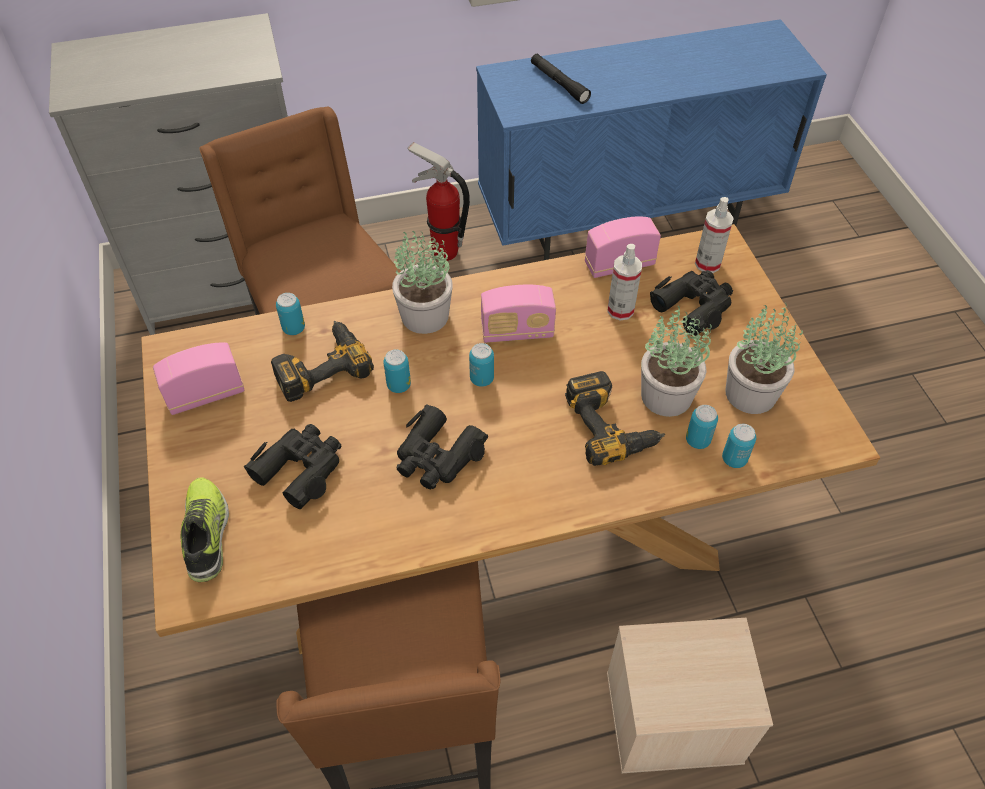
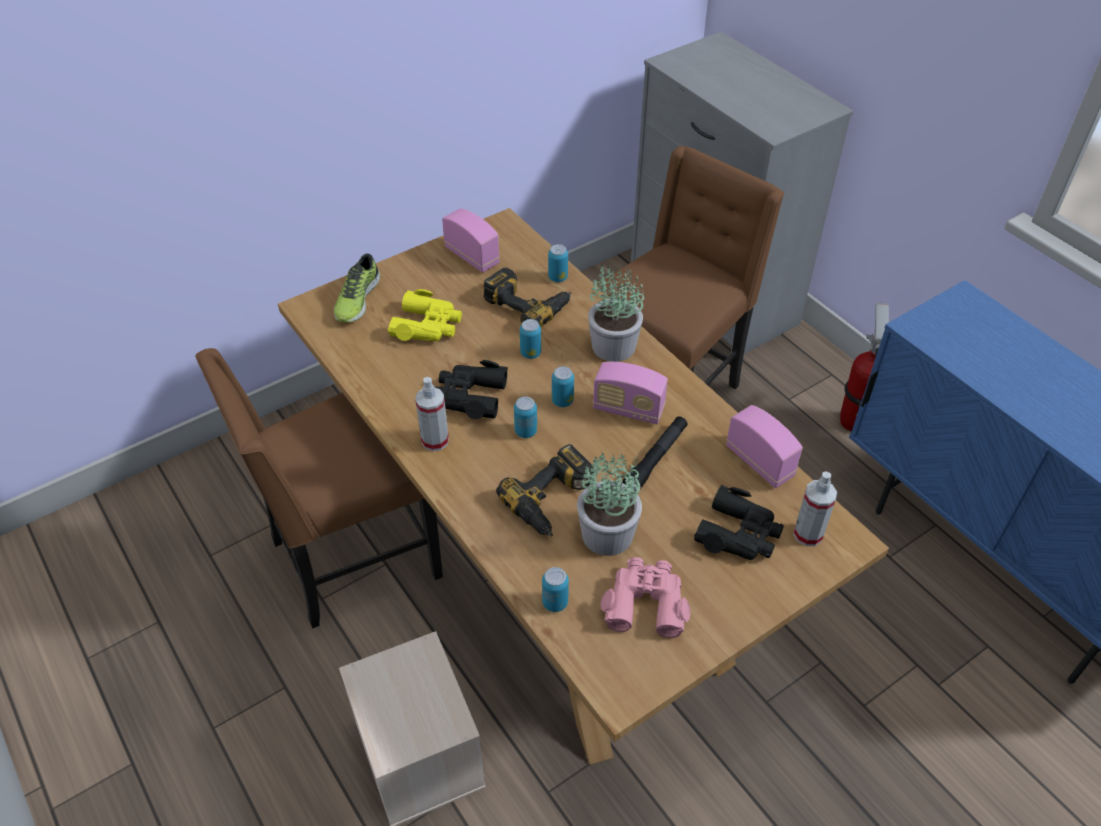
camera: 70 degrees right, 5 degrees down
(207, 533) = (356, 299): shoe -> shoe turned 135 degrees clockwise
(300, 468) = (427, 325): black binoculars -> yellow binoculars
(517, 332) = (628, 409): radio -> radio turned 45 degrees counterclockwise
(559, 84) = (991, 346): black flashlight -> black flashlight (656, 458)
(620, 310) = (698, 476): spray bottle -> spray bottle (435, 440)
(697, 440) = (564, 569): can -> can (526, 431)
(750, 392) = (645, 602): potted plant -> pink binoculars

